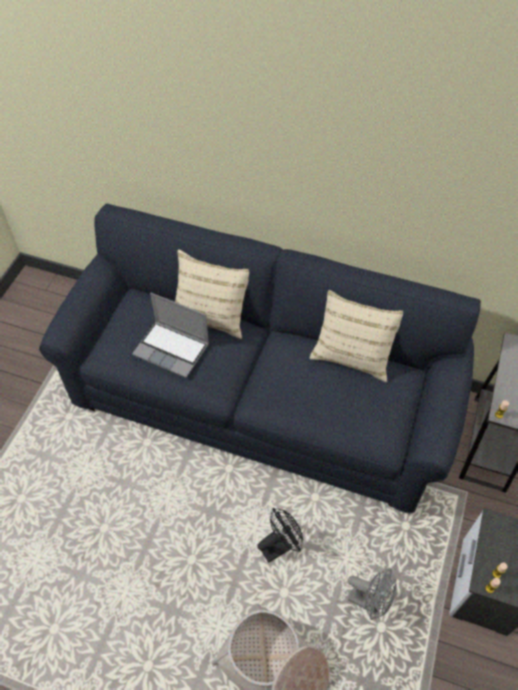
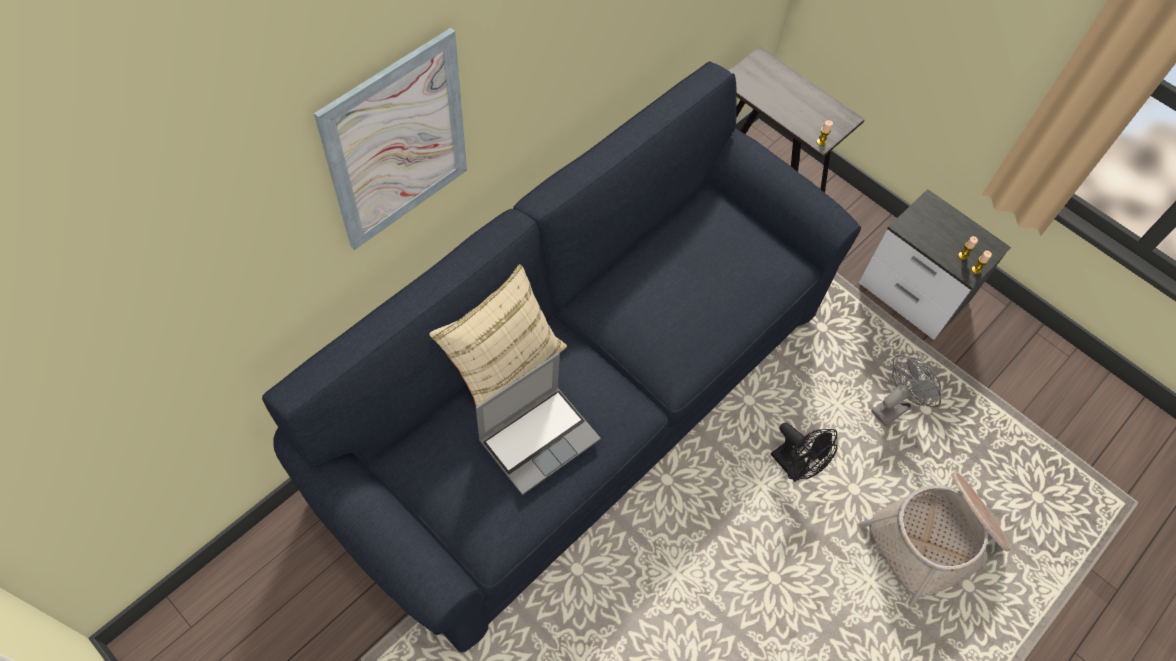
camera: 70 degrees left, 5 degrees up
(222, 142) = (397, 143): none -> picture
(280, 546) = (795, 467): black fan -> black fan turned 150 degrees clockwise
(353, 354) = (657, 236): beige pillow -> none

